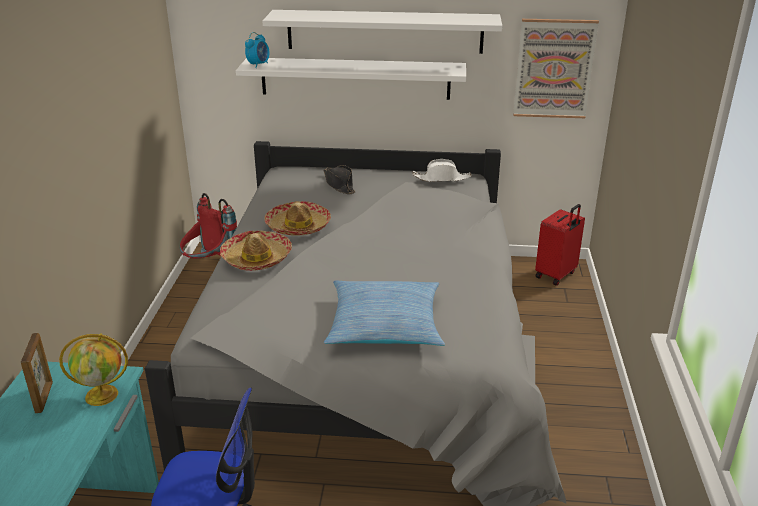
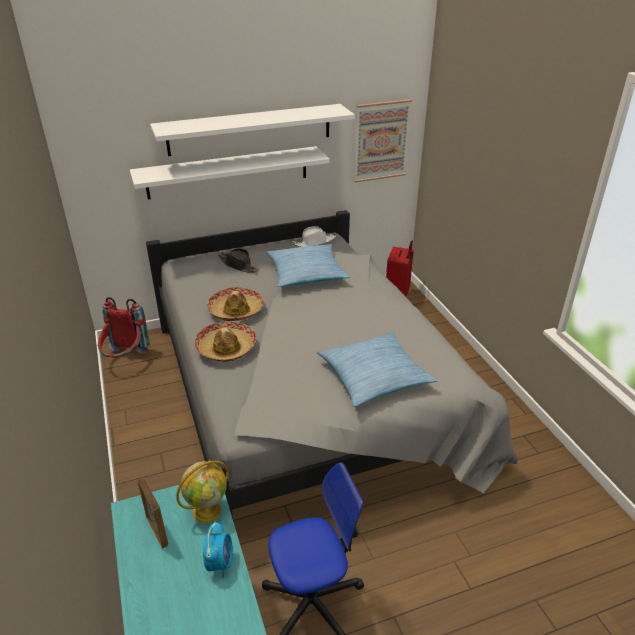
camera: 25 degrees left, 5 degrees up
(258, 65) = (149, 175): alarm clock -> alarm clock (220, 563)
(403, 206) = (306, 273): none -> pillow

